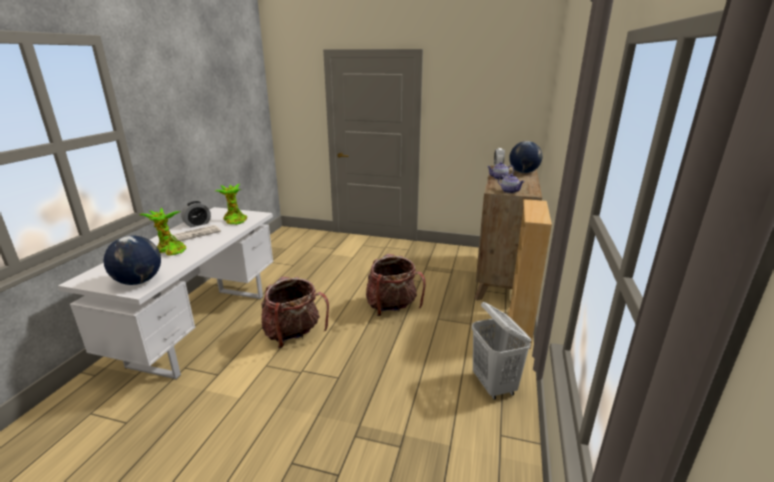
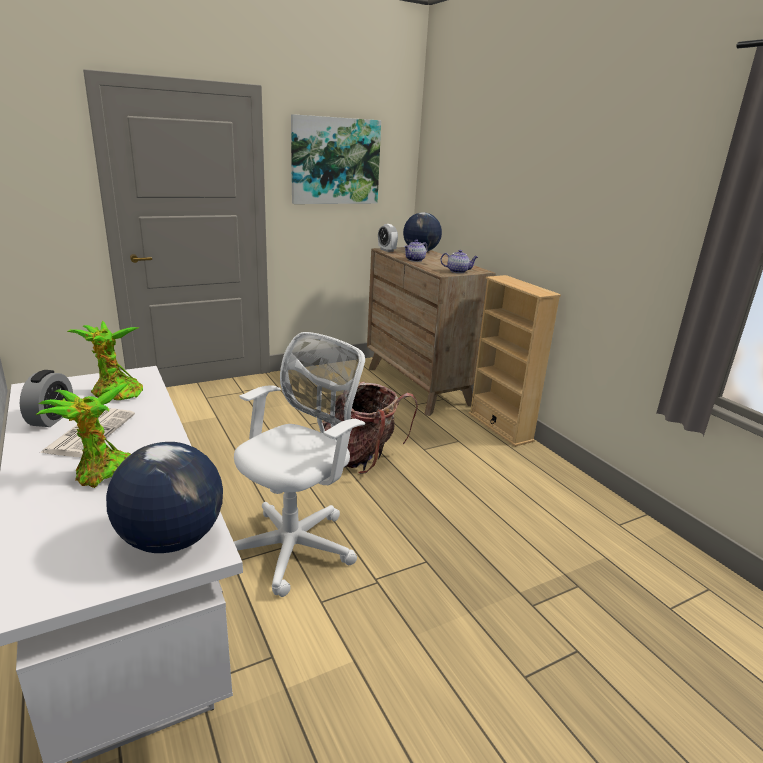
camera: 45 degrees left, 0 degrees up
(293, 335) = (295, 546): backpack -> white office chair
(474, 99) = (335, 161): none -> picture
(494, 385) = (557, 487): white laundry basket -> none

